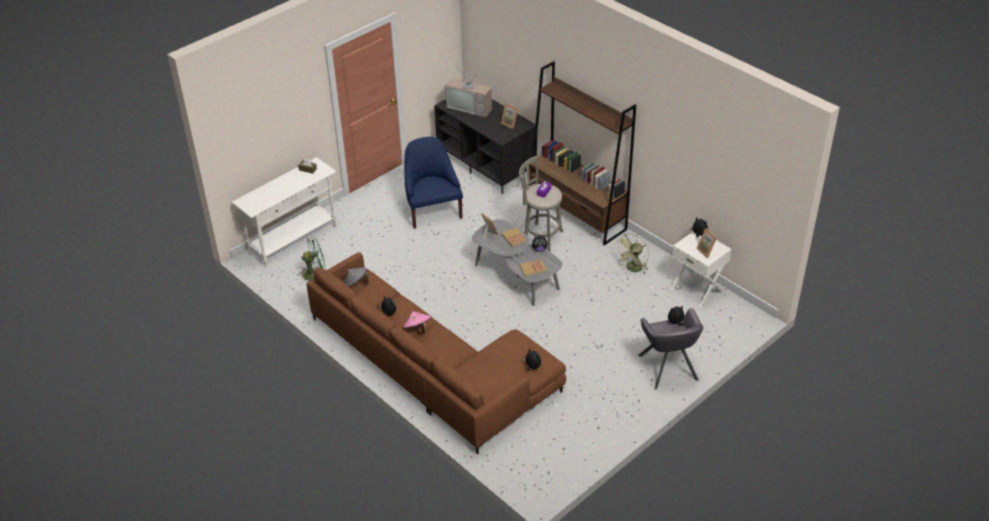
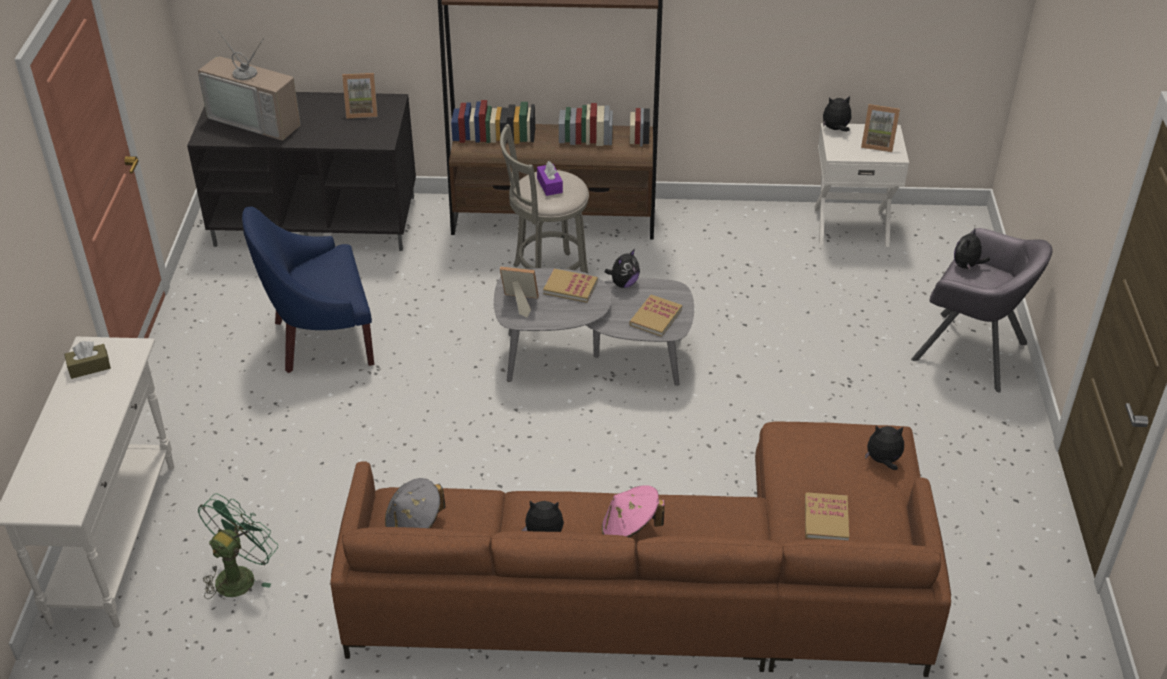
camera: 45 degrees left, 0 degrees up
(432, 211) = (320, 339): blue armchair -> blue armchair turned 45 degrees counterclockwise
(470, 107) = (258, 119): television -> television turned 45 degrees clockwise
(482, 370) = (826, 519): none -> book
(632, 269) = (737, 249): green fan -> none

